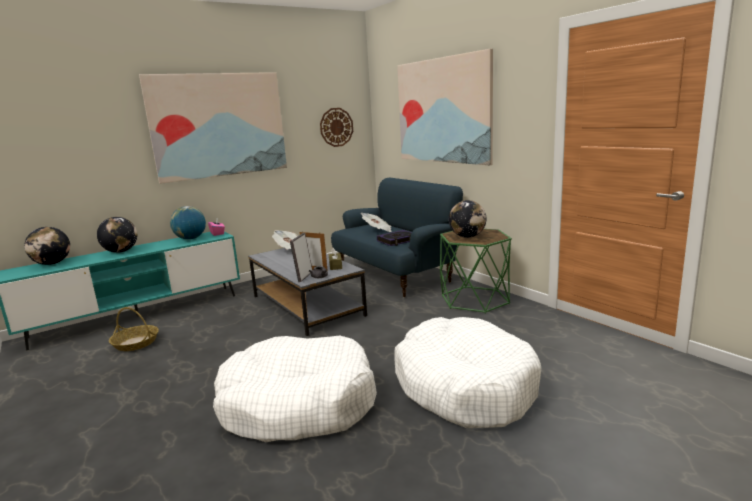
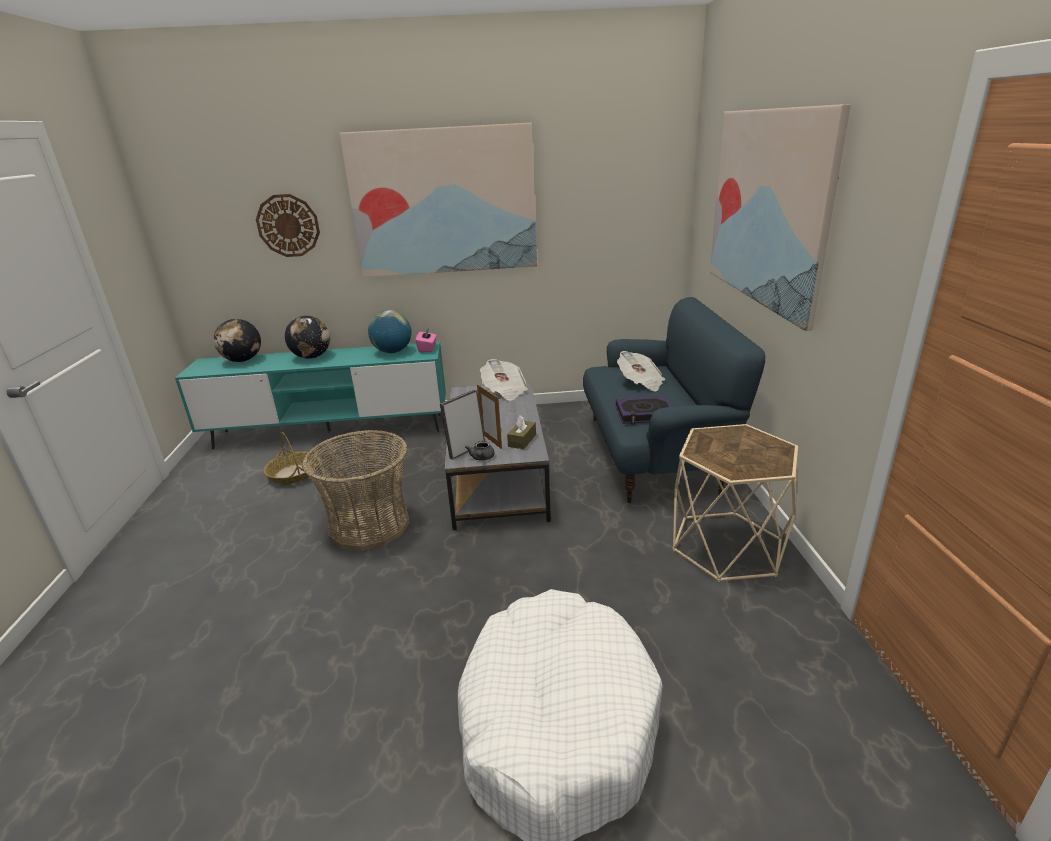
camera: 30 degrees right, 10 degrees up
(240, 350) = (369, 525): none -> basket
(298, 404) = (346, 646): white dog bed -> none
(336, 127) = (626, 207): wall clock -> wall clock (288, 225)
(467, 237) = (724, 450): globe -> none
(474, 299) = (726, 546): green side table -> beige side table

